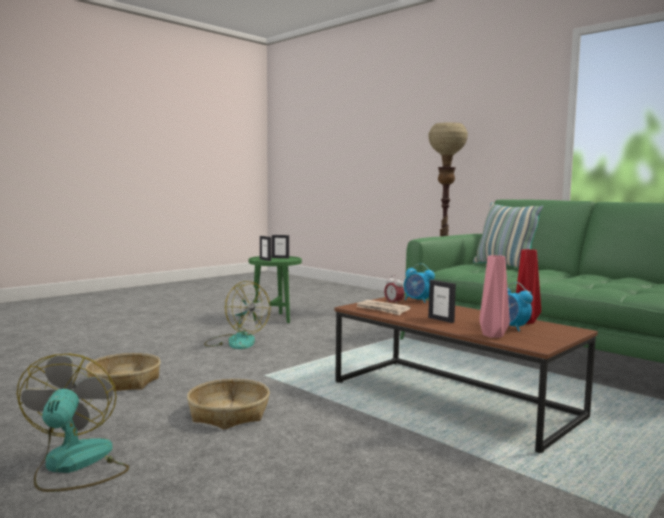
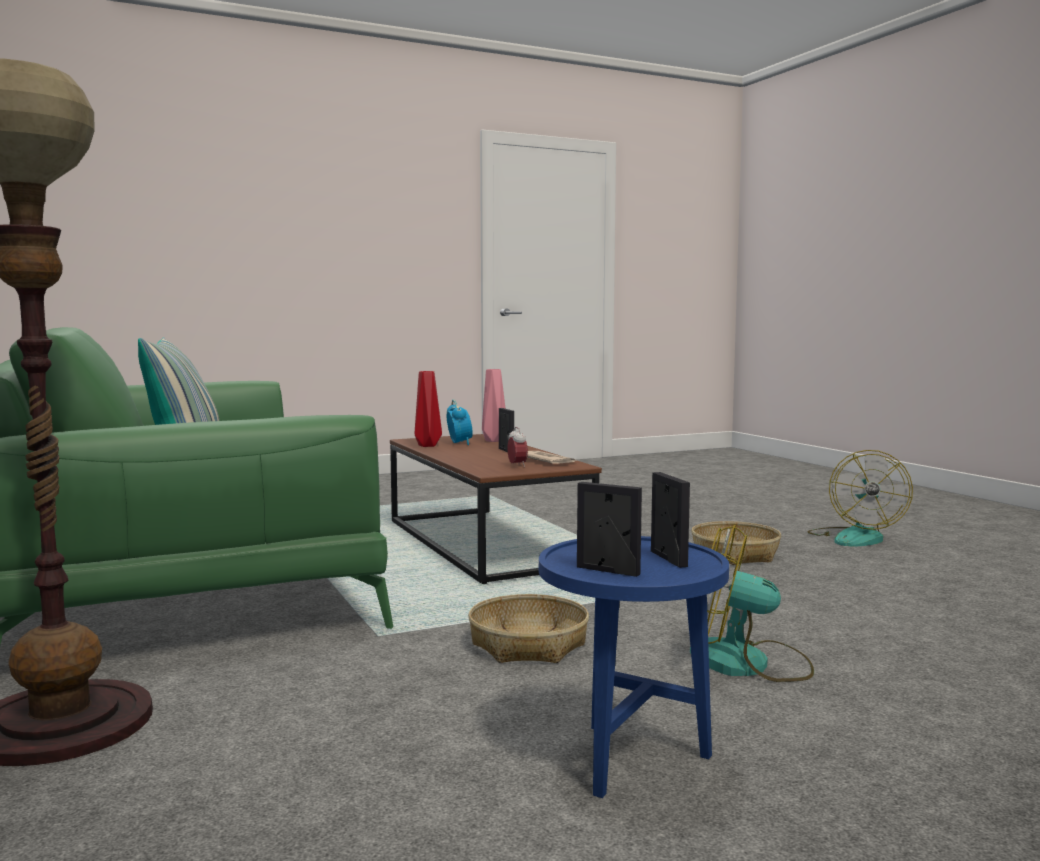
camera: 160 degrees left, 0 degrees up
(125, 381) = (900, 599): basket -> basket (528, 644)
(236, 341) = (748, 663): fan -> fan turned 45 degrees counterclockwise
(275, 318) = (629, 763): green side table -> blue side table
(417, 301) = (476, 467): alarm clock -> none

